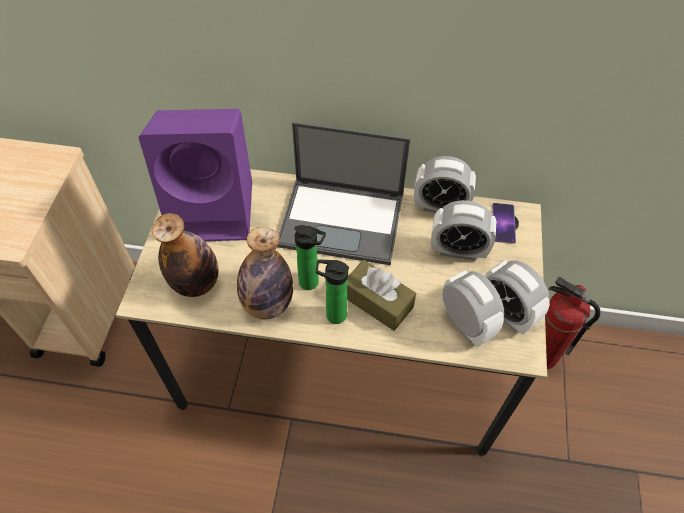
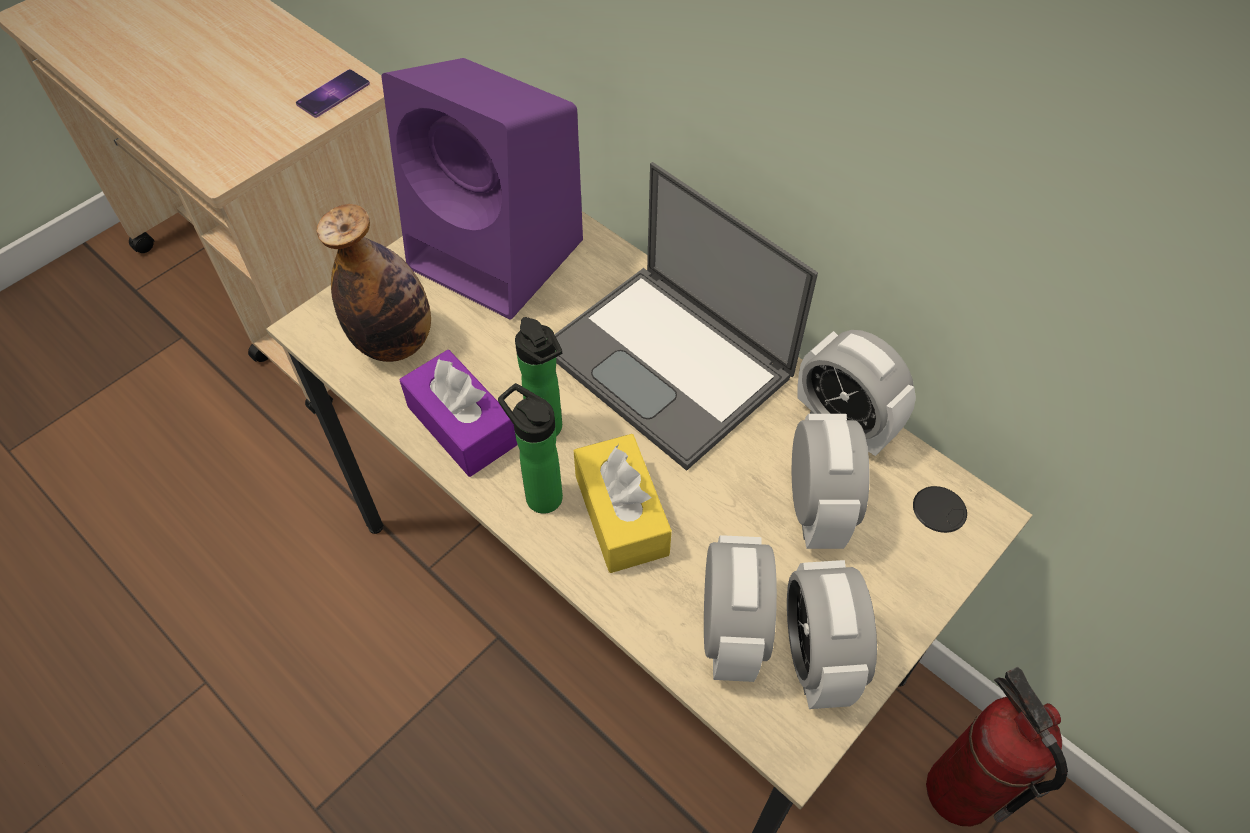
camera: 35 degrees right, 0 degrees up
(267, 304) = (462, 426): bottle -> purple tissue box
(377, 302) = (621, 514): brown tissue box -> yellow tissue box
(457, 250) = (816, 509): alarm clock -> alarm clock turned 135 degrees counterclockwise
(503, 223) = (934, 509): phone -> phone (333, 94)

